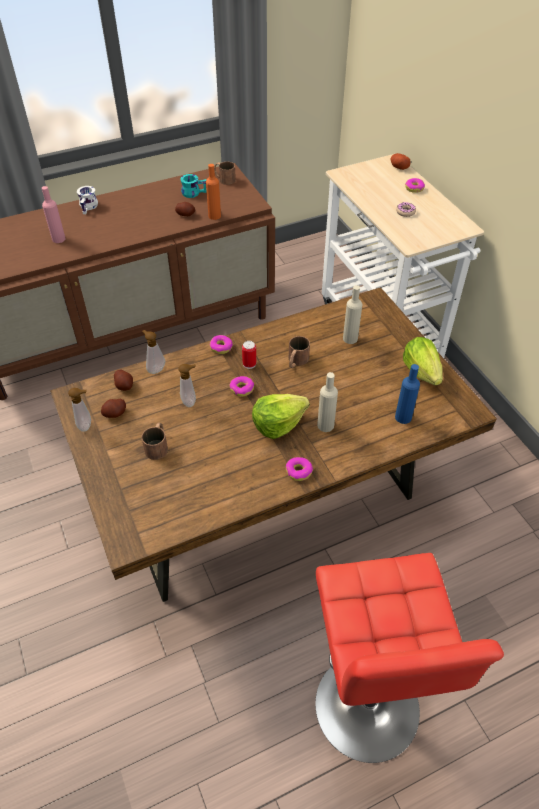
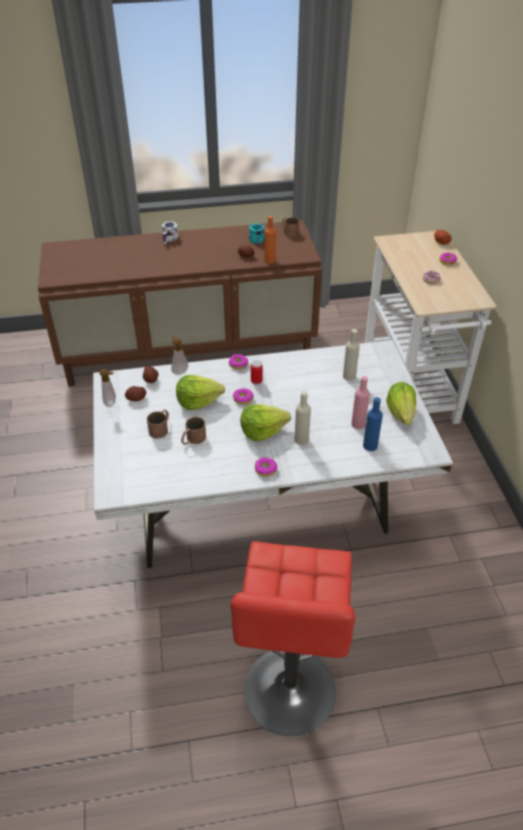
camera: 15 degrees right, 5 degrees down
(58, 239) = (137, 260): pink bottle -> pink bottle (358, 424)
(190, 401) = (198, 401): soap dispenser -> lettuce
(270, 501) = (262, 509): brown dining table -> white dining table
(296, 361) = (296, 386): brown mug -> brown mug (192, 439)

